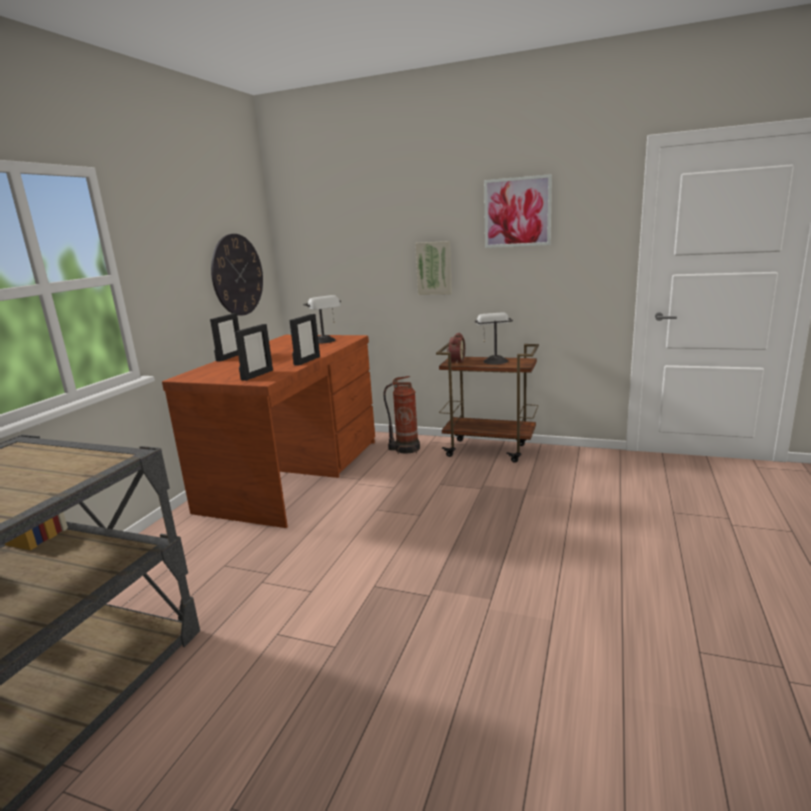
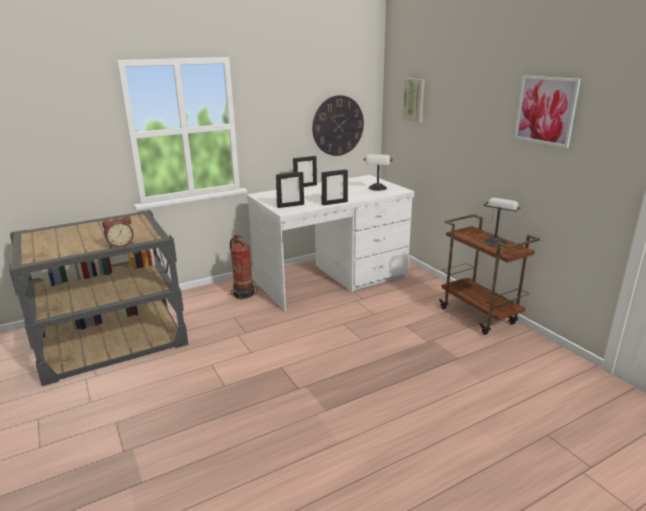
camera: 40 degrees right, 5 degrees up
(295, 474) = (332, 279): brown desk -> white desk
(406, 449) = (421, 290): fire extinguisher -> fire extinguisher (243, 293)
(434, 268) = (476, 146): picture -> picture (414, 100)
(455, 361) = (465, 232): alarm clock -> alarm clock (120, 244)

